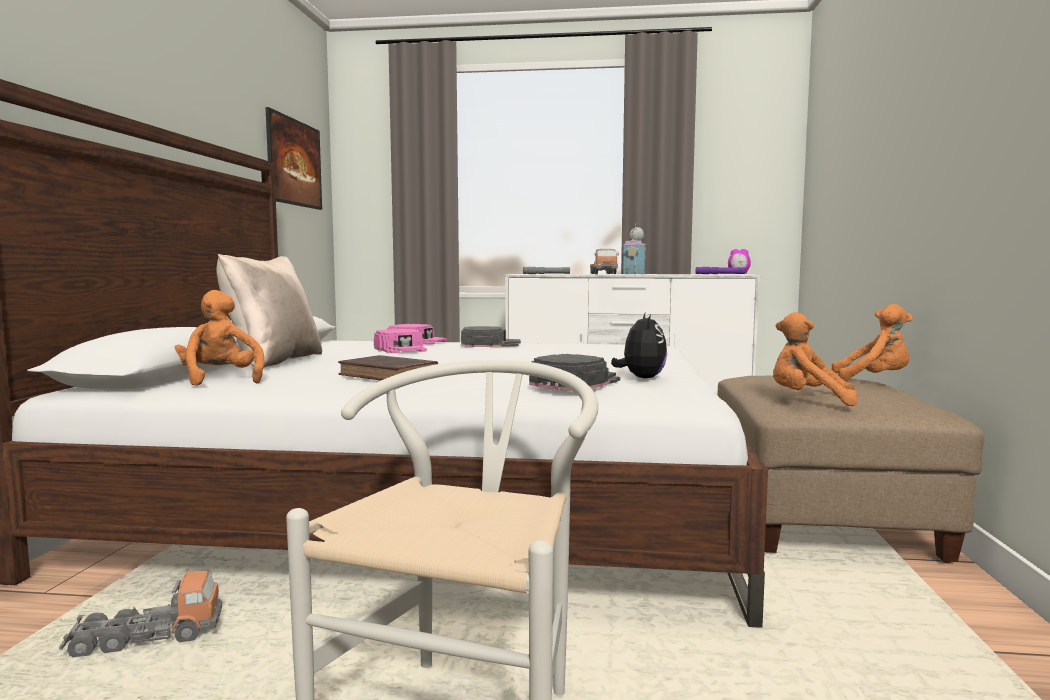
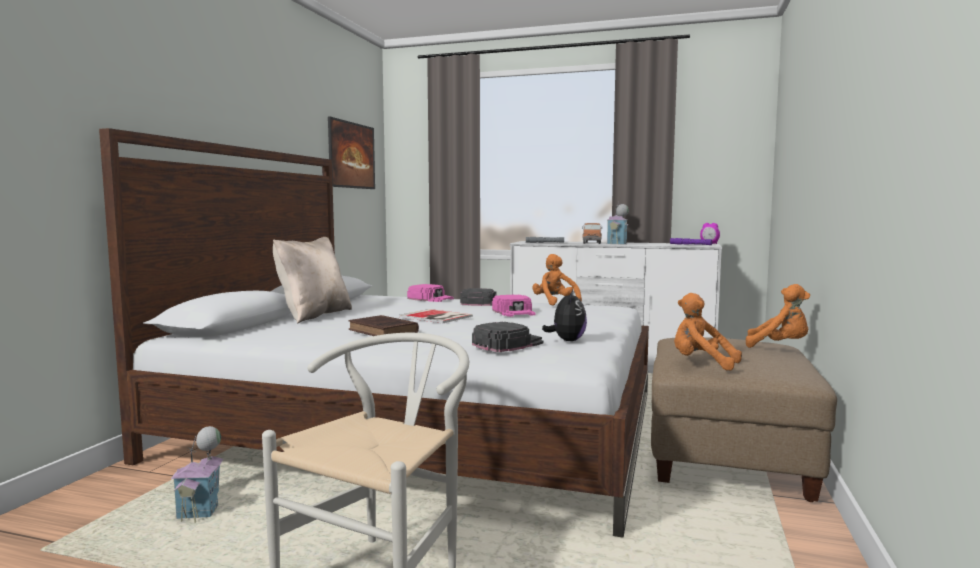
camera: 10 degrees right, 0 degrees up
(146, 638) = (203, 506): toy truck -> toy house
(219, 380) = (267, 331): orange plush toy -> orange plush toy (555, 303)
(401, 349) = (412, 306): pink cap -> pink cap (514, 312)
(445, 358) = (436, 317): none -> book

